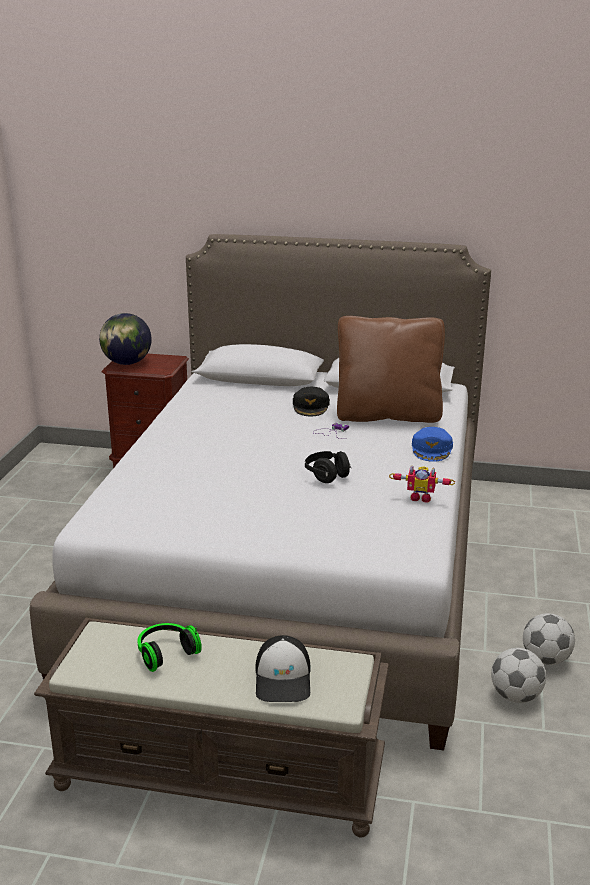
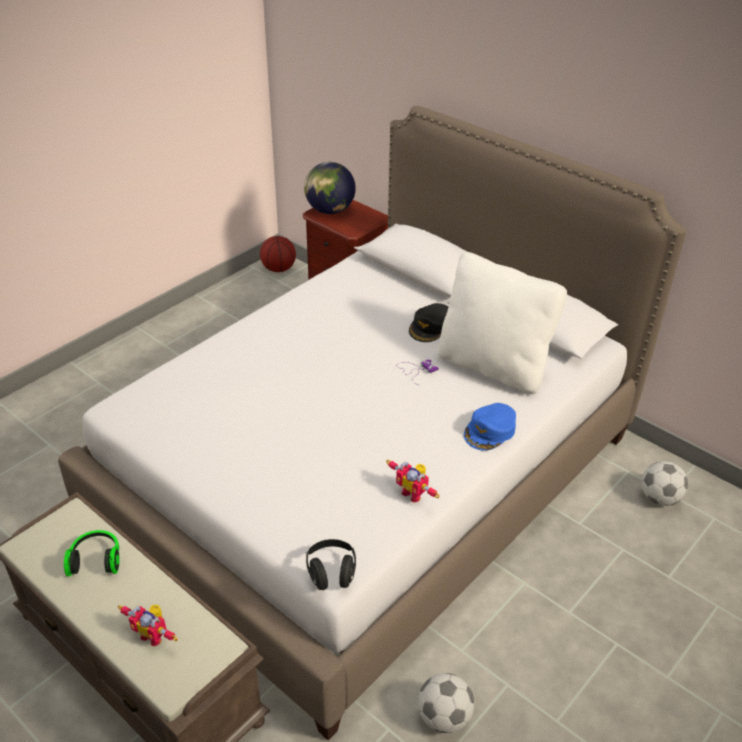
camera: 30 degrees right, 15 degrees up
(55, 455) = (279, 269): none -> basketball
(283, 679) = (154, 635): cap -> toy robot
(326, 476) = (356, 427): black headphones -> black headphones (331, 573)
(388, 415) = (493, 366): brown pillow -> white pillow
(545, 659) = (511, 690): football -> football (659, 498)

